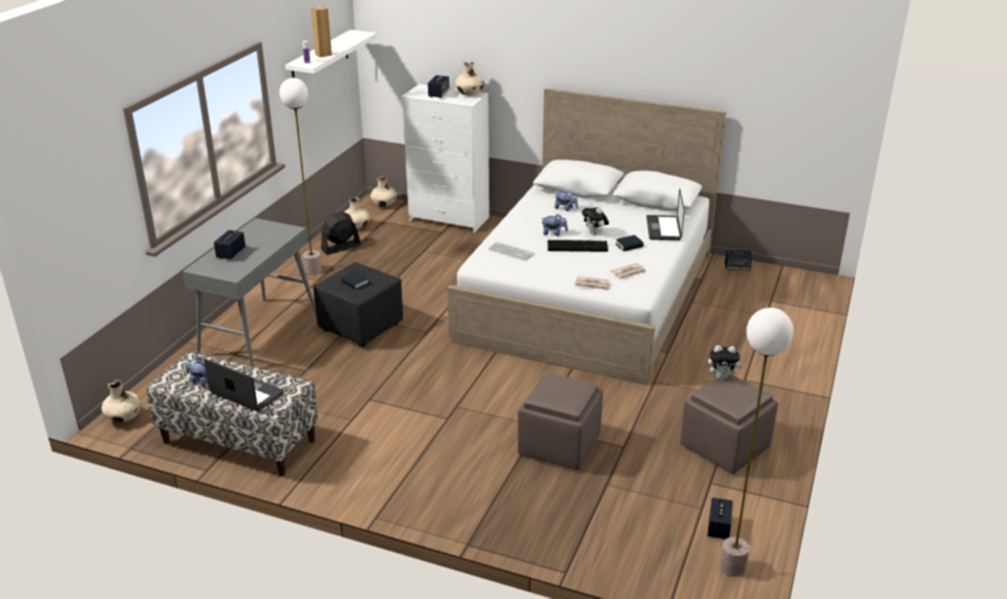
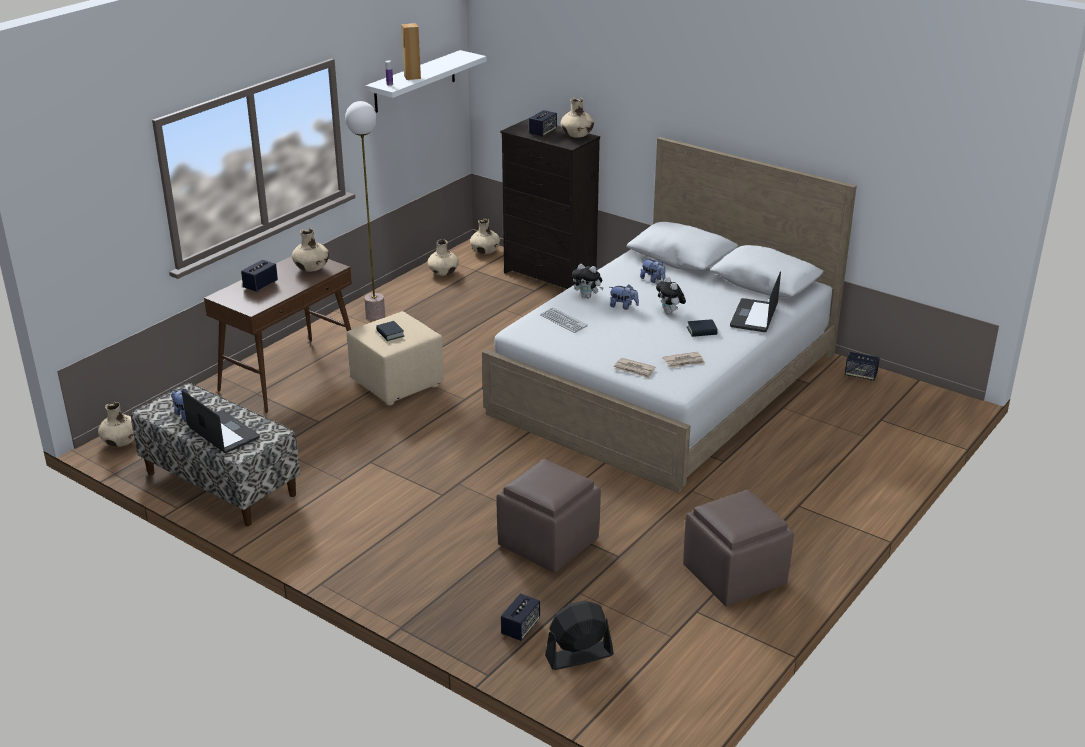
camera: 15 degrees right, 0 degrees up
(259, 332) = (290, 374): grey console table -> brown console table
(272, 234) = (312, 269): none -> beige vase
(340, 247) = (416, 294): black fan -> black fan (579, 656)
(360, 327) = (397, 383): black ottoman -> beige ottoman
(449, 219) = (550, 277): white dresser -> black dresser
(578, 246) = (642, 324): keyboard -> none
(718, 527) = (680, 660): speaker -> speaker (520, 627)
(722, 377) = (738, 494): plush toy -> plush toy (587, 296)
(733, 567) = (673, 705): floor lamp -> none

